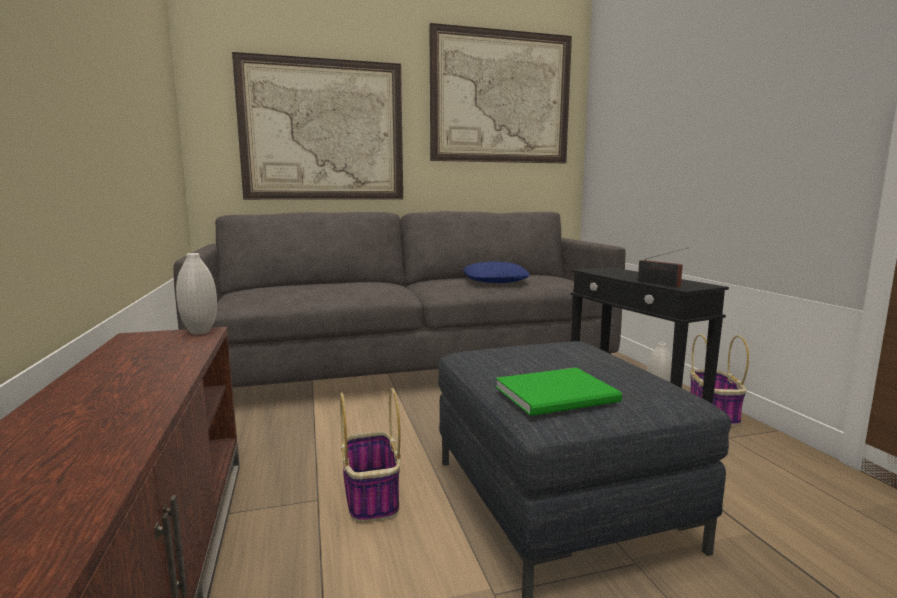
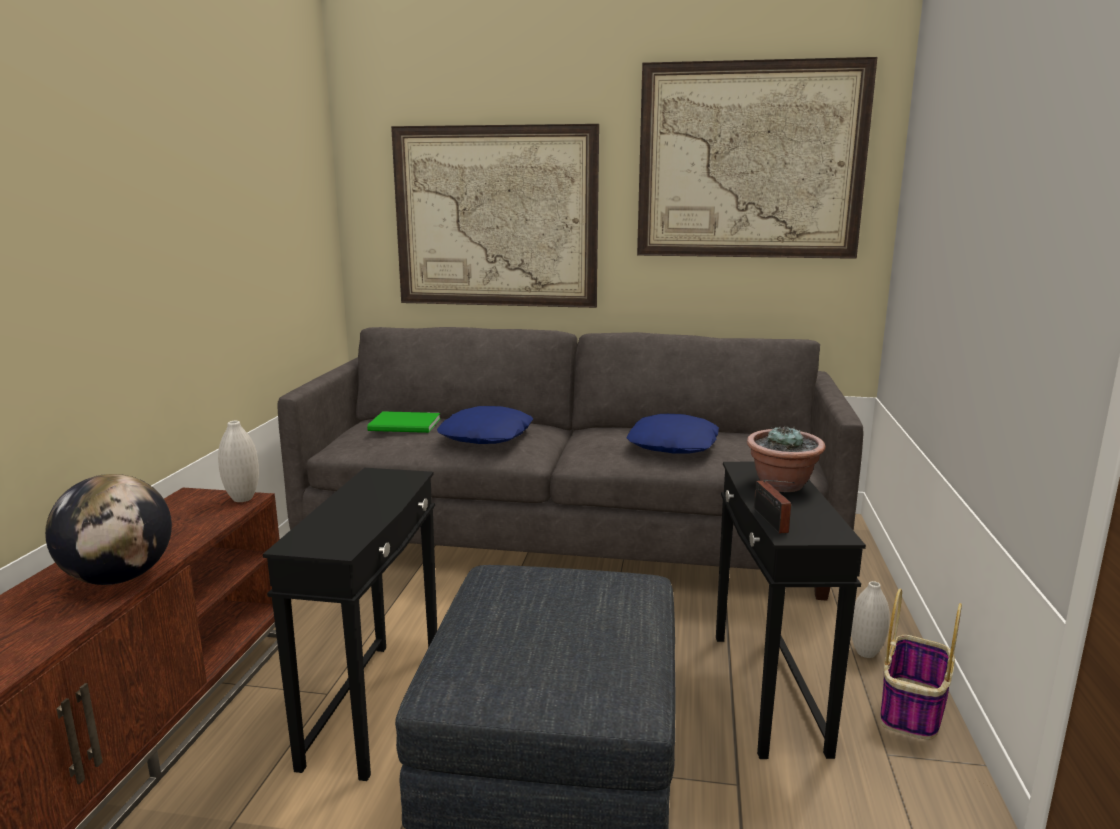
camera: 25 degrees right, 5 degrees up
(143, 392) = (119, 578): none -> globe
(359, 286) = (487, 436): none -> blue pillow
(371, 496) = (375, 705): basket -> black side table
(560, 395) = (491, 661): green book -> green book (406, 425)
(628, 273) = (782, 485): none -> potted plant

